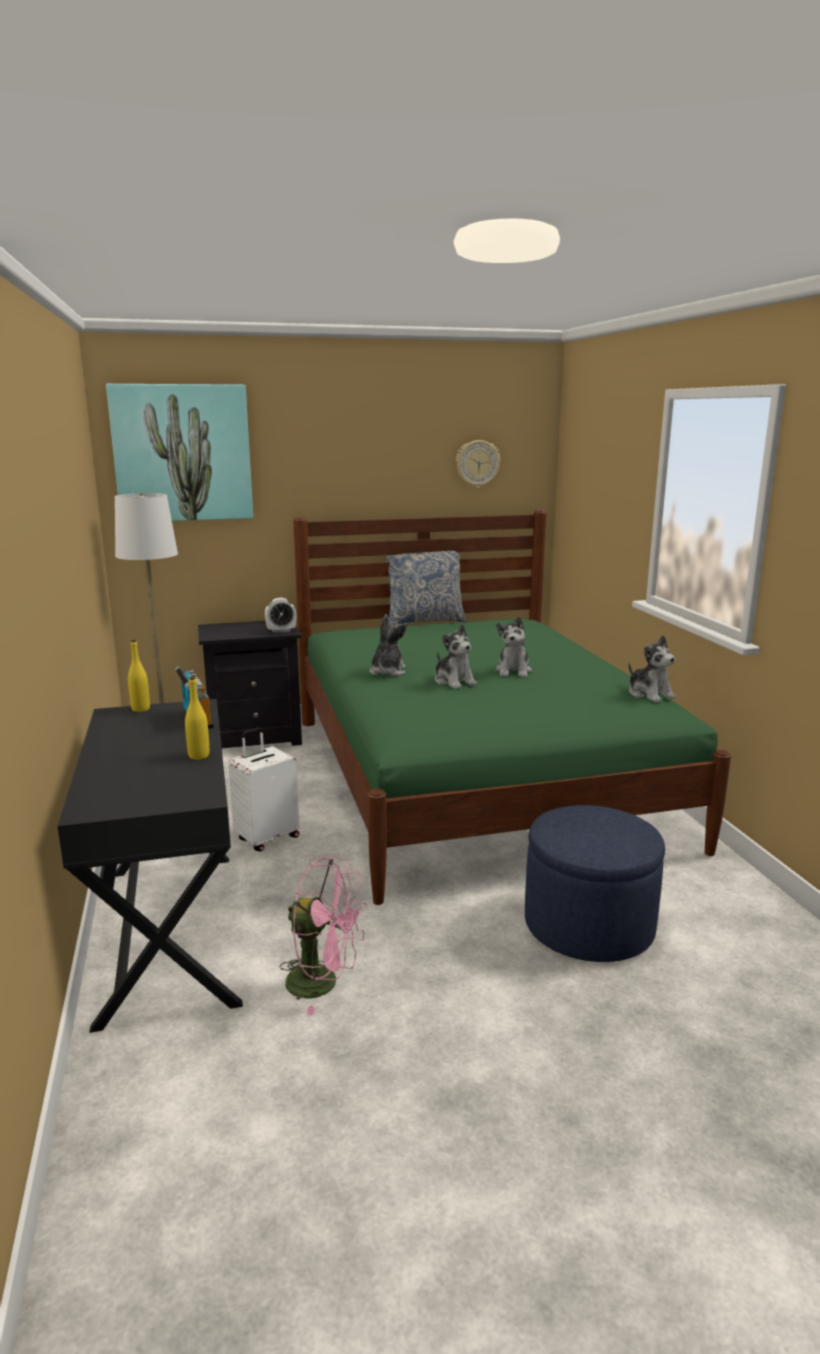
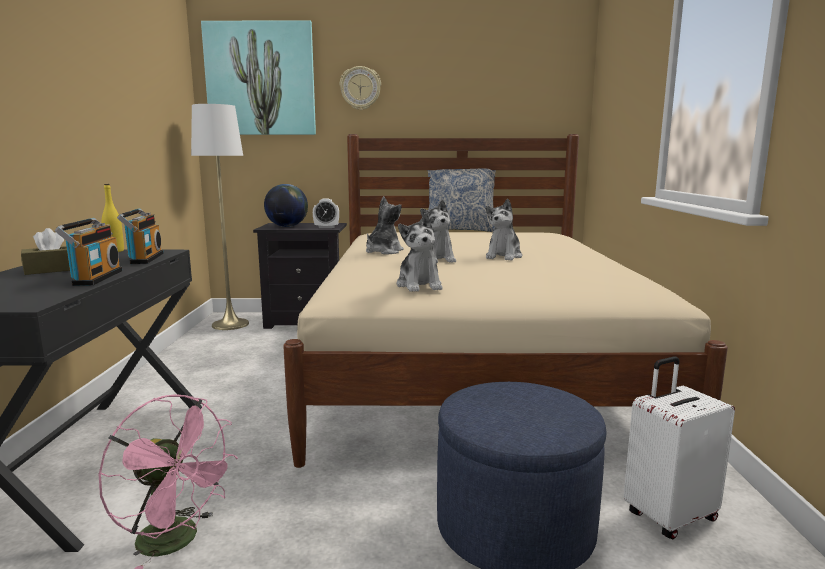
camera: 15 degrees right, 5 degrees down
(133, 747) = (53, 270): none -> brown tissue box
(199, 756) = (94, 278): yellow bottle -> radio
(232, 632) = (287, 226): none -> globe
(267, 838) = (249, 394): white suitcase -> white suitcase (668, 516)
(474, 778) = (472, 367): green bed -> beige bed
(477, 464) = (515, 92): wall clock -> wall clock (360, 88)
(650, 694) = (638, 279): plush toy -> plush toy (419, 285)

